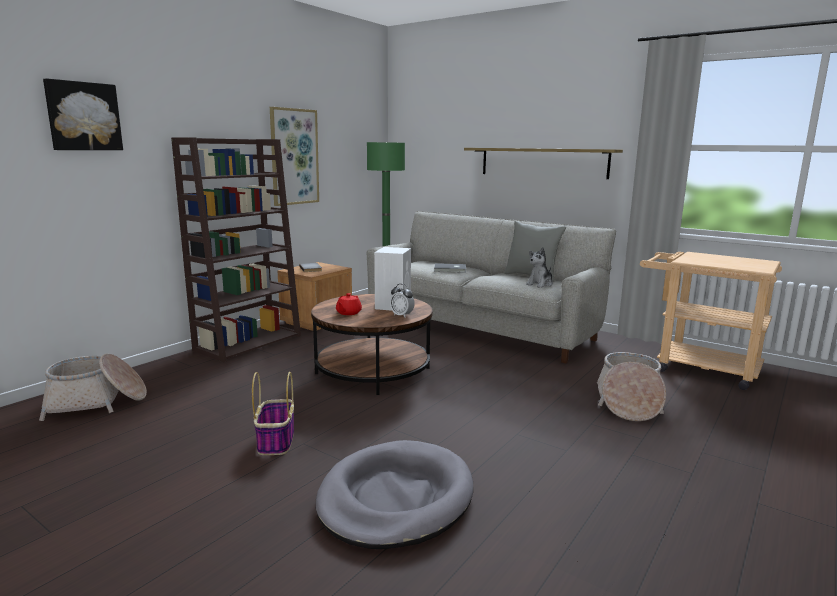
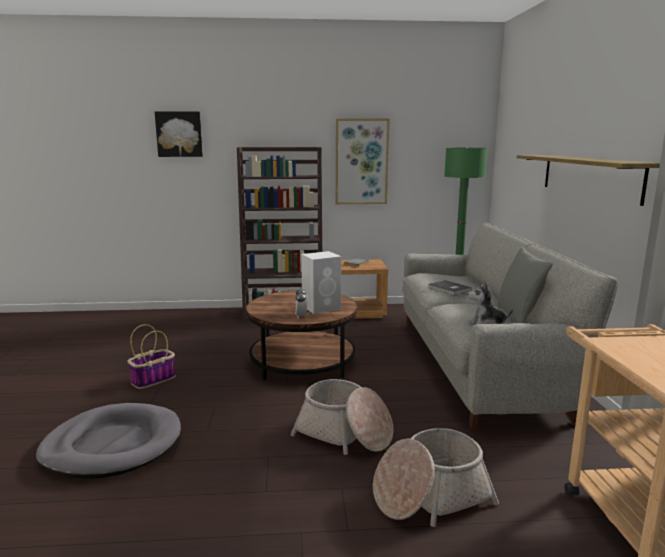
camera: 50 degrees right, 0 degrees up
(97, 402) = (149, 322): basket -> basket (344, 434)
(348, 313) = (277, 303): red teapot -> none

